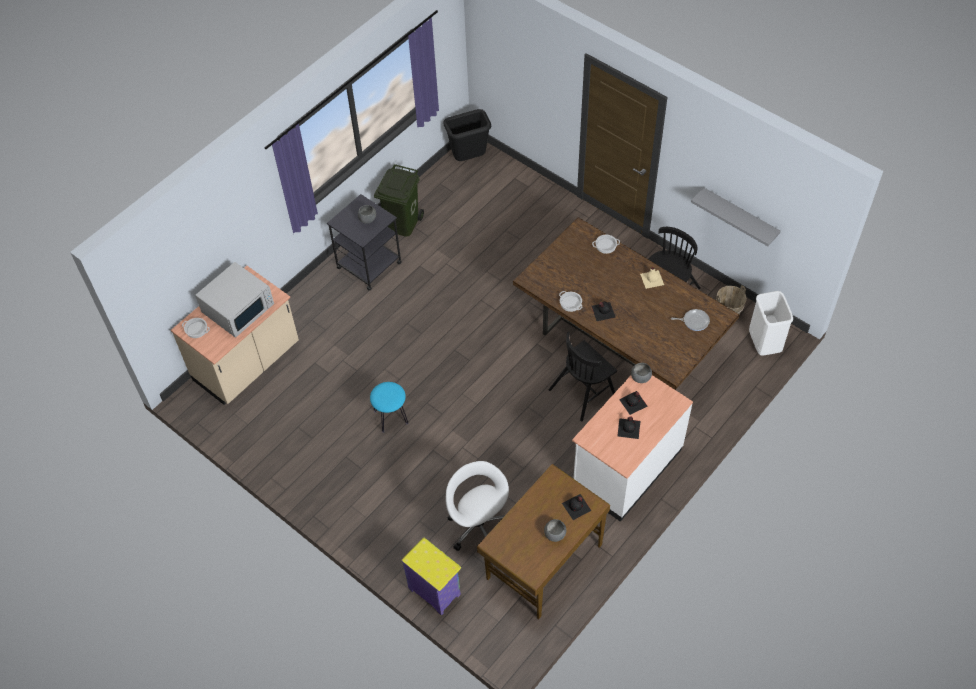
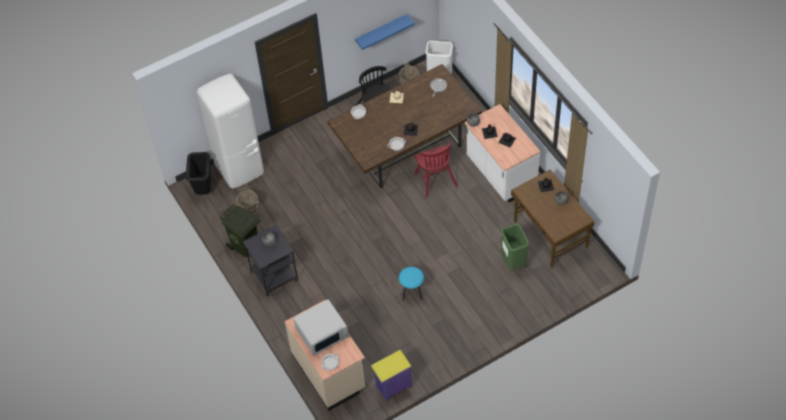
camera: 70 degrees left, 0 degrees up
(238, 308) = (322, 333): white microwave -> white microwave turned 90 degrees clockwise
(434, 590) = (549, 297): nightstand -> nightstand (392, 386)
(453, 211) = (249, 211): none -> brown bucket
(479, 525) = (513, 262): white office chair -> green trash can
(512, 183) = (240, 169): none -> white fridge
(584, 390) = (434, 178): black chair -> red chair
(739, 216) = (381, 31): grey shelf -> blue shelf

